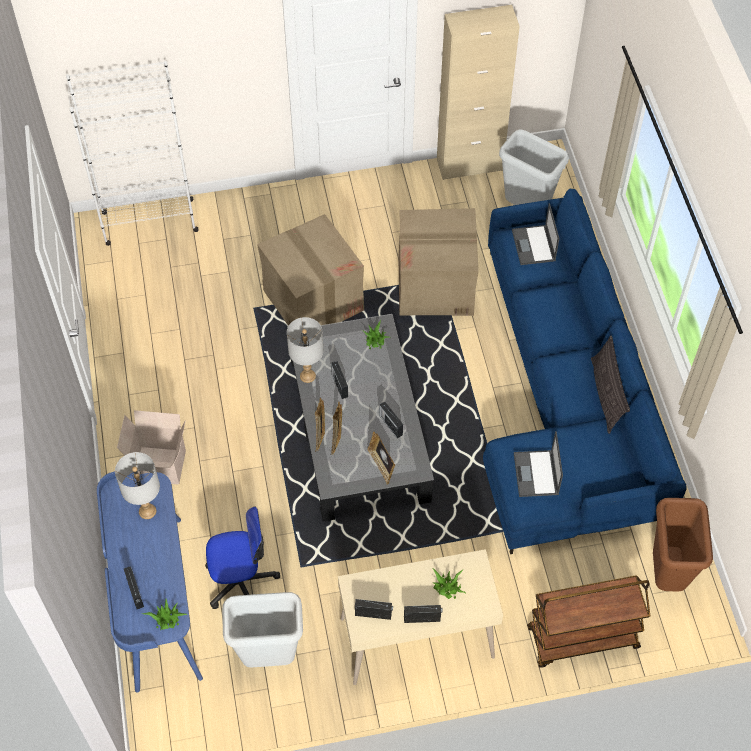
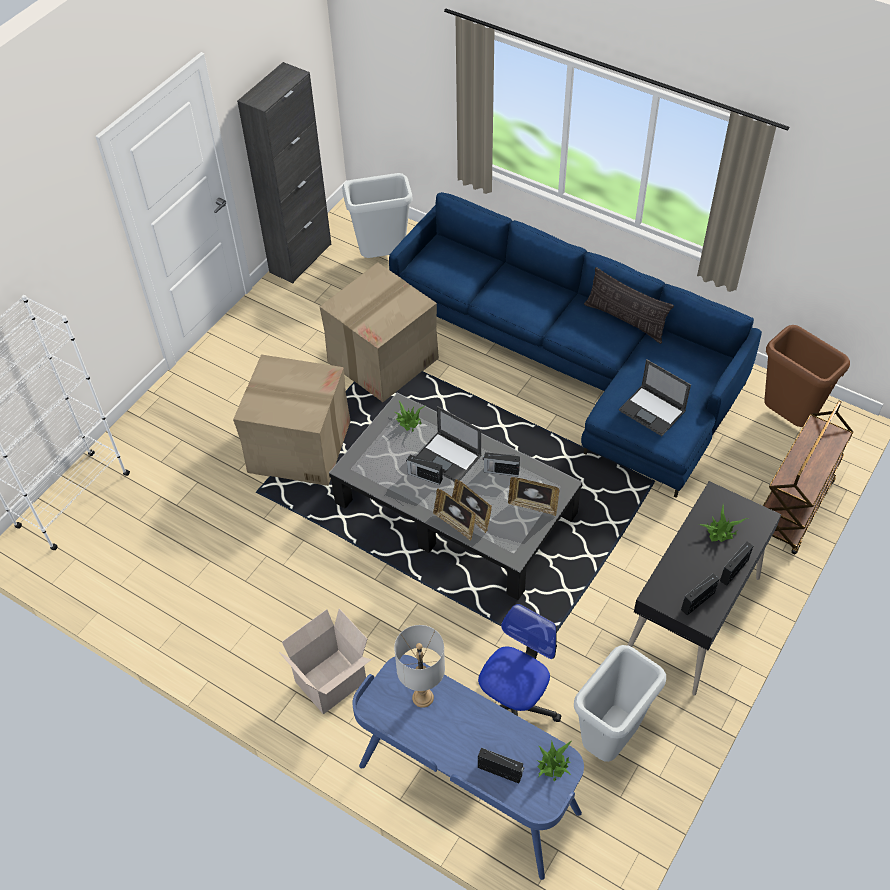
camera: 45 degrees left, 5 degrees down
(307, 376) = (390, 491): grey table lamp -> none
(417, 639) = (693, 617): beige desk -> black desk
(469, 165) = (300, 258): beige cabinet -> black cabinet
(534, 246) = (446, 261): laptop -> laptop (449, 457)

